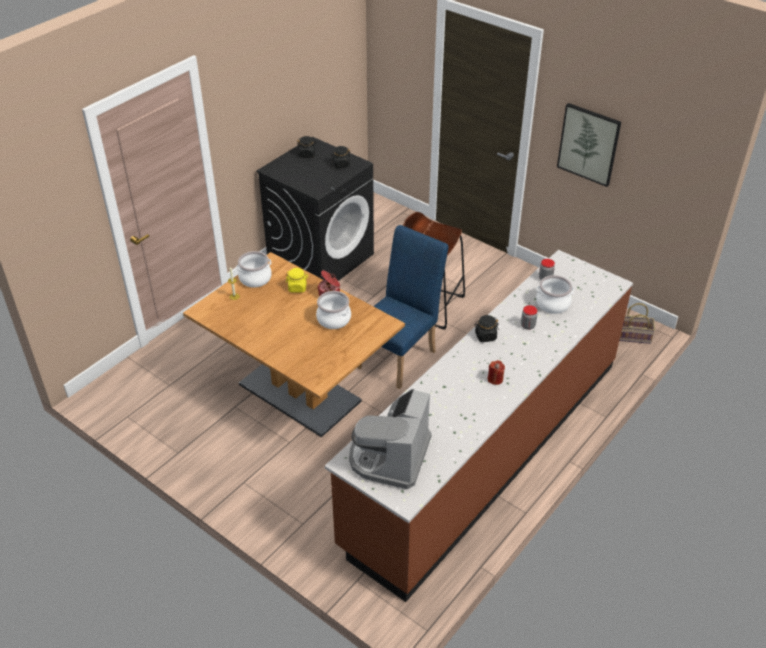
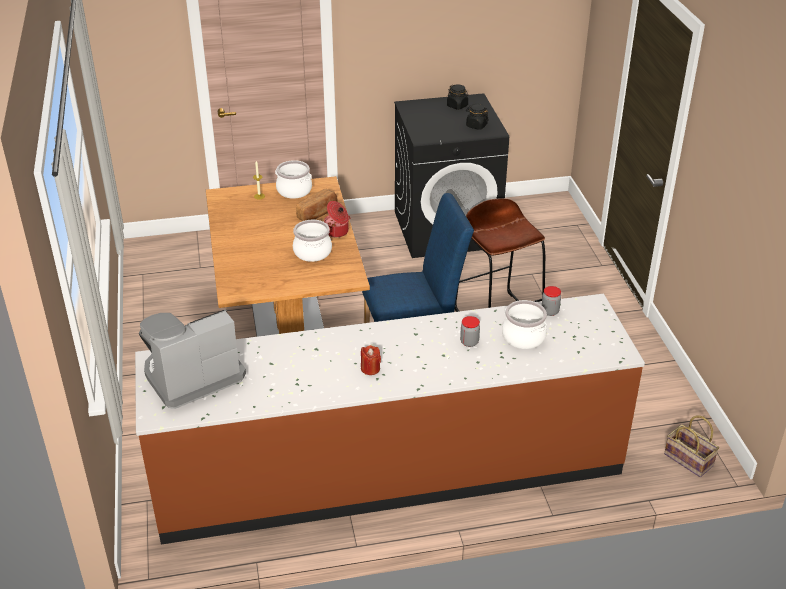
camera: 40 degrees right, 5 degrees down
(297, 288) = (318, 213): yellow jar -> bread
(485, 336) = (414, 329): black jar -> none
(589, 144) = (716, 188): picture -> none

